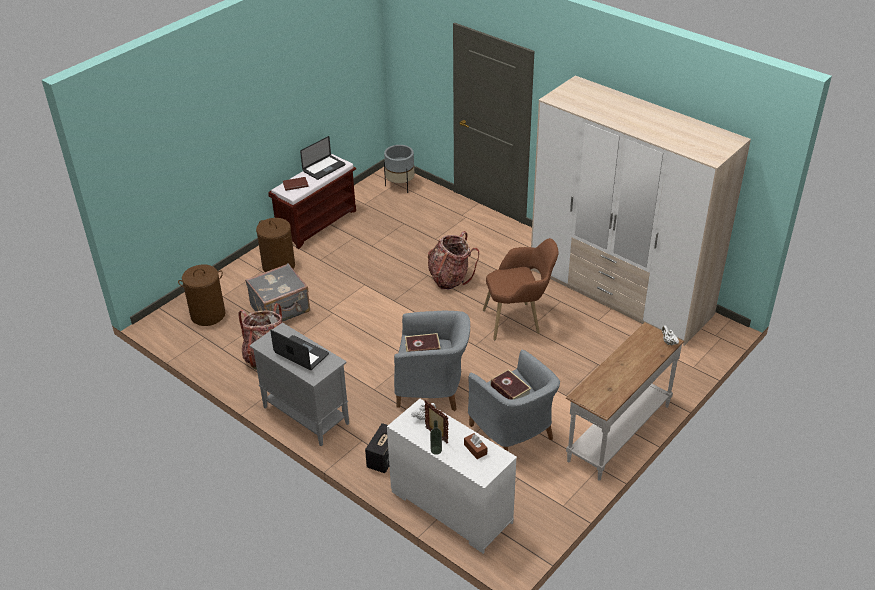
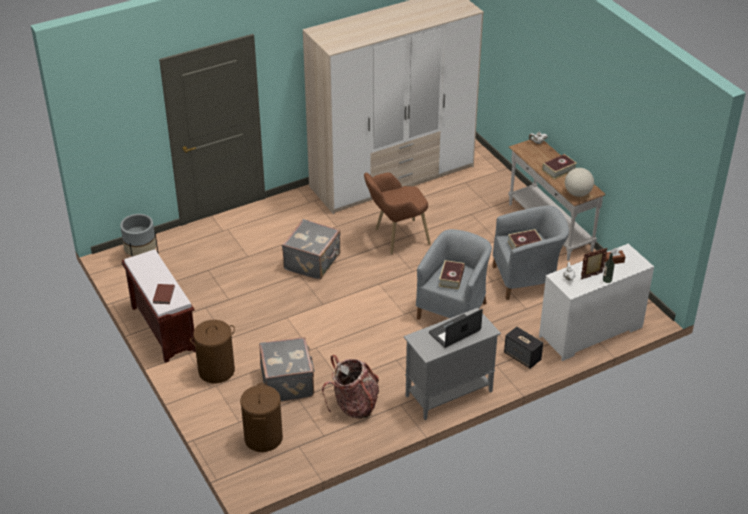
camera: 70 degrees left, 0 degrees up
(324, 168) = (148, 269): laptop -> none
(450, 278) = (313, 262): backpack -> grey suitcase
(519, 320) = (395, 239): brown armchair -> brown armchair turned 120 degrees counterclockwise
(590, 395) = (577, 193): none -> globe
(626, 370) = (559, 170): none -> book

